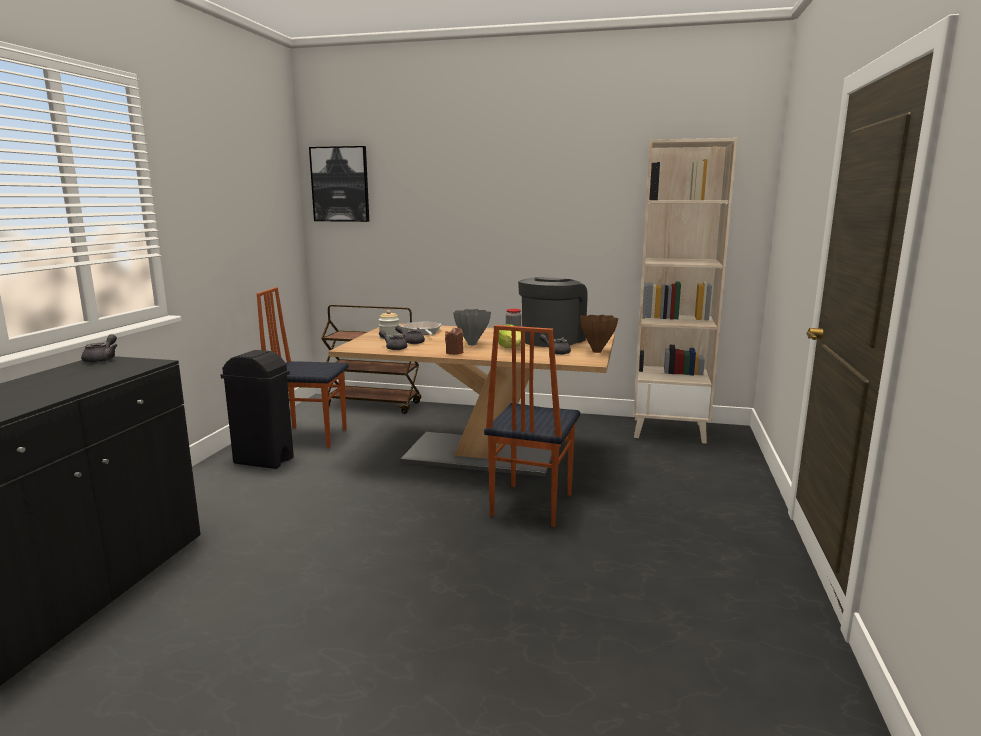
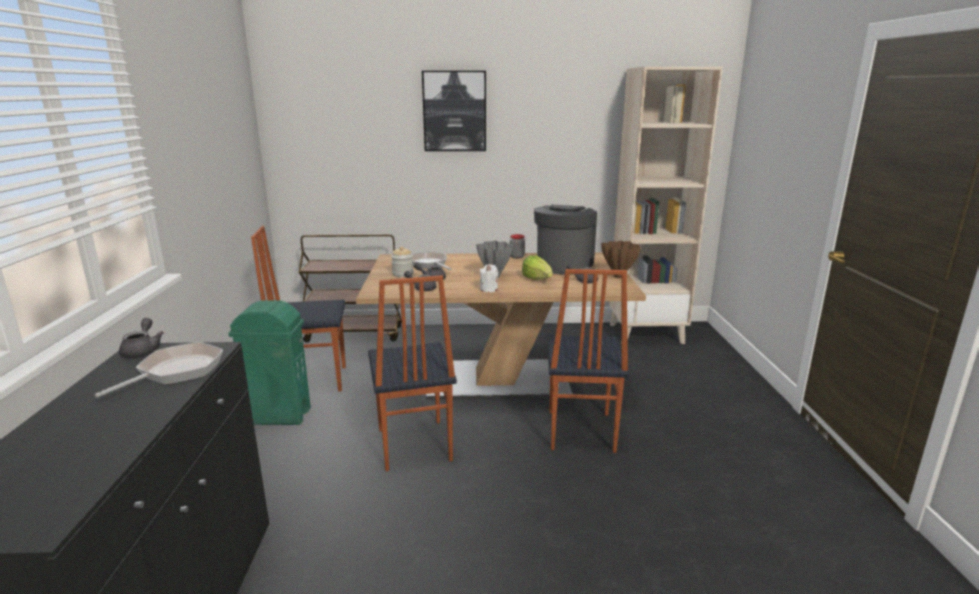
camera: 15 degrees left, 5 degrees up
(109, 372) = (176, 372): none -> frying pan
(263, 460) = (279, 416): black trash can -> green trash can
(340, 184) = (304, 105): picture -> picture (454, 111)
(362, 496) = (412, 445): none -> chair
(454, 352) = (489, 289): brown candle -> white candle

